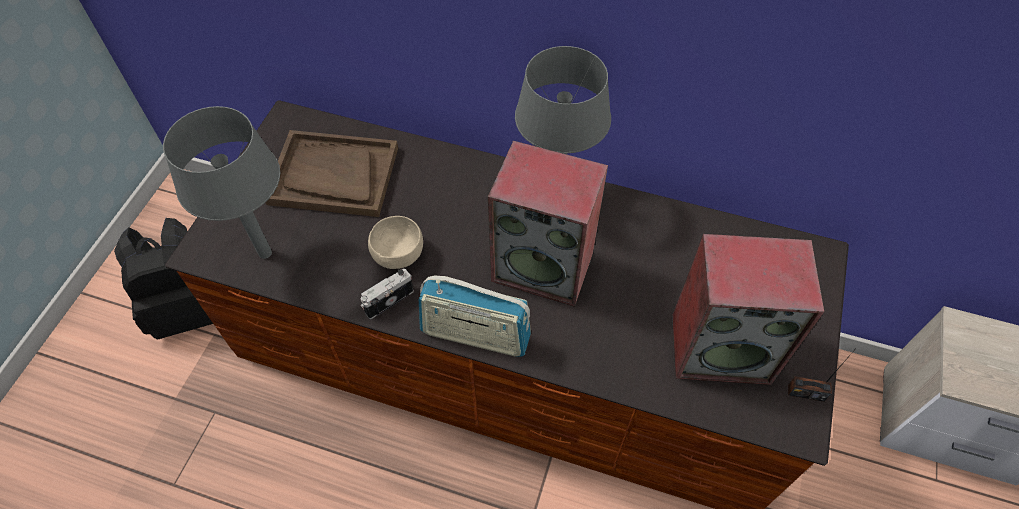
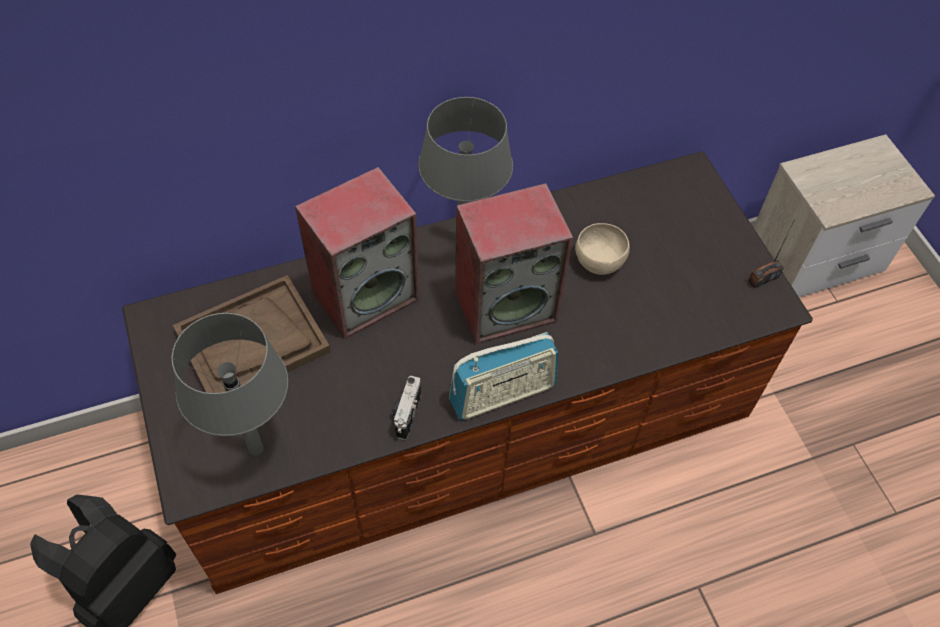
camera: 40 degrees left, 0 degrees up
(398, 255) = (378, 372): beige bowl -> beige bowl (598, 262)
(721, 347) = (685, 283): speaker -> speaker (366, 294)

